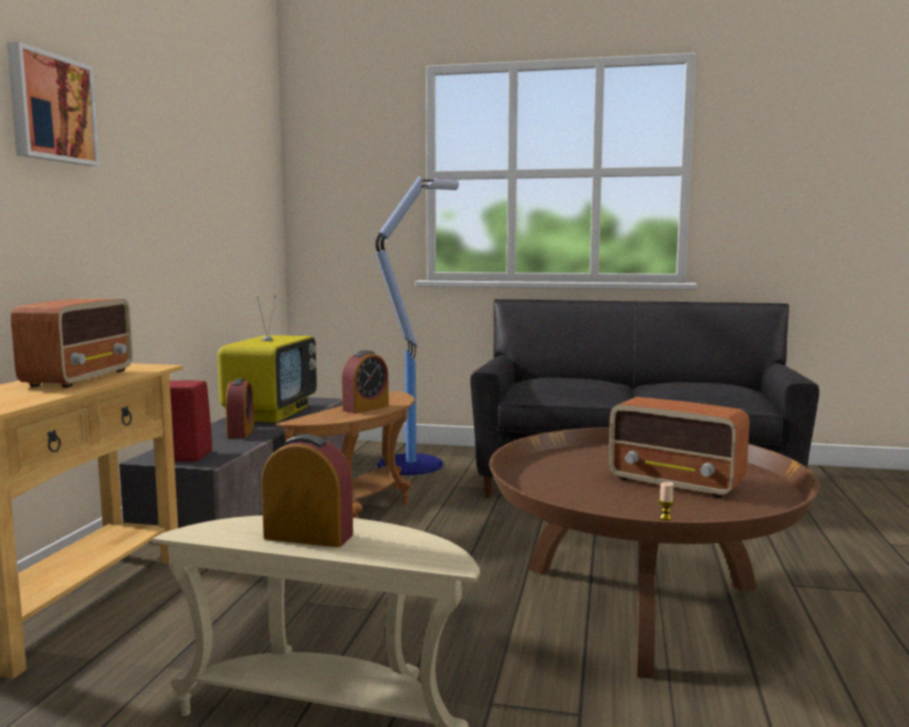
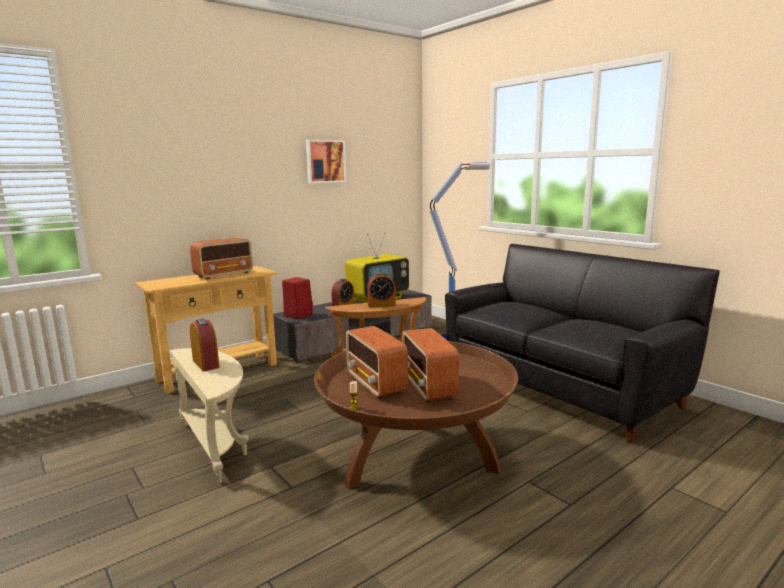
camera: 40 degrees right, 5 degrees up
(50, 108) = (232, 149): picture -> picture (325, 161)
(611, 496) = (376, 384): none -> radio

